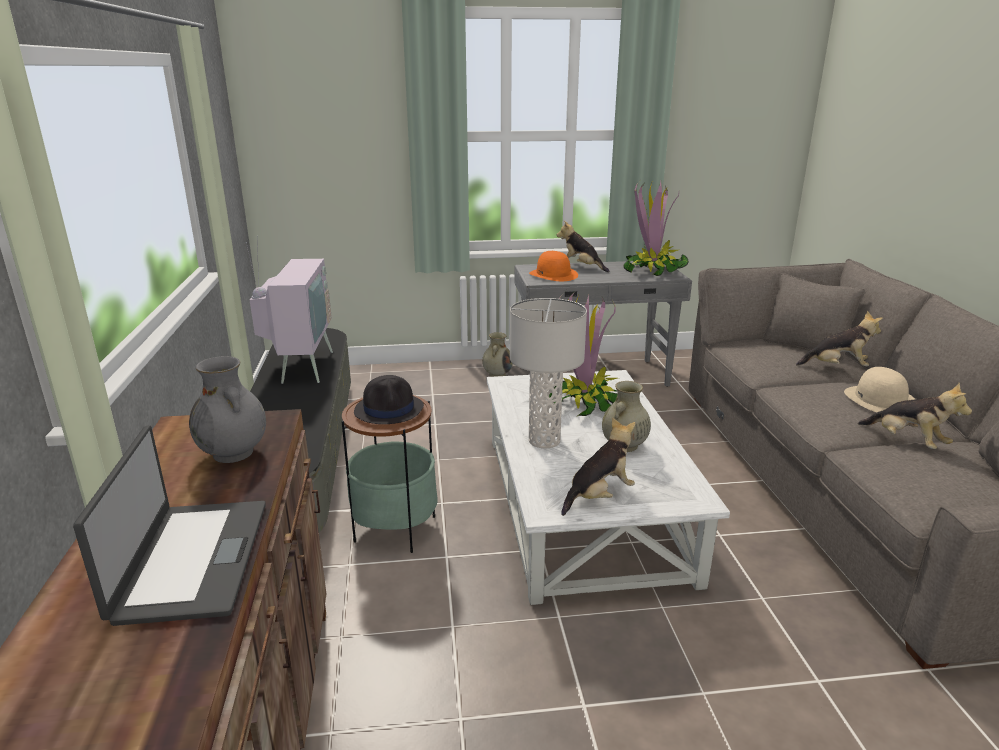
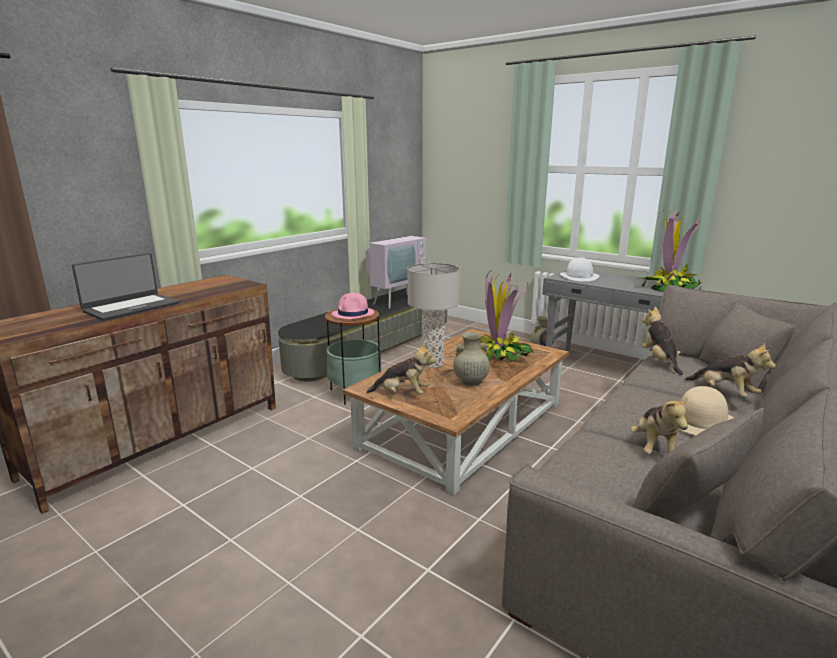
camera: 45 degrees right, 5 degrees down
(234, 453) = (212, 289): grey vase -> none
(389, 409) = (353, 314): black hat -> pink hat
(553, 274) = (579, 276): orange hat -> white hat
(581, 267) = (613, 276): plush toy -> plush toy (659, 361)
(584, 505) = (464, 426): white coffee table -> brown coffee table

